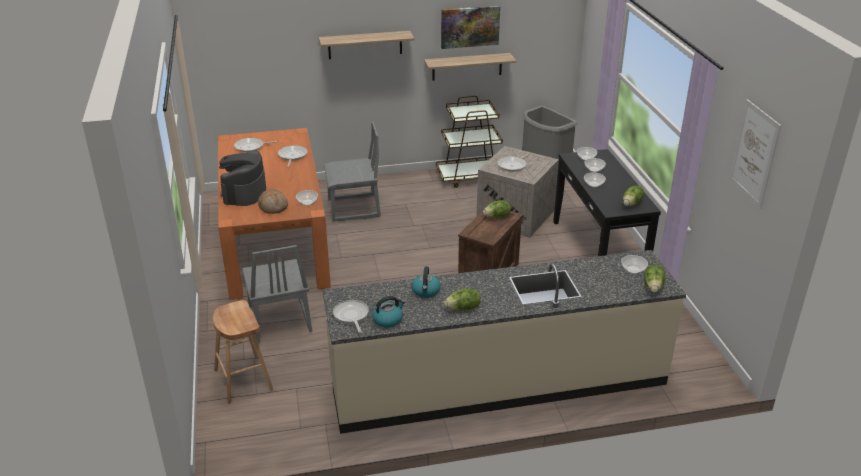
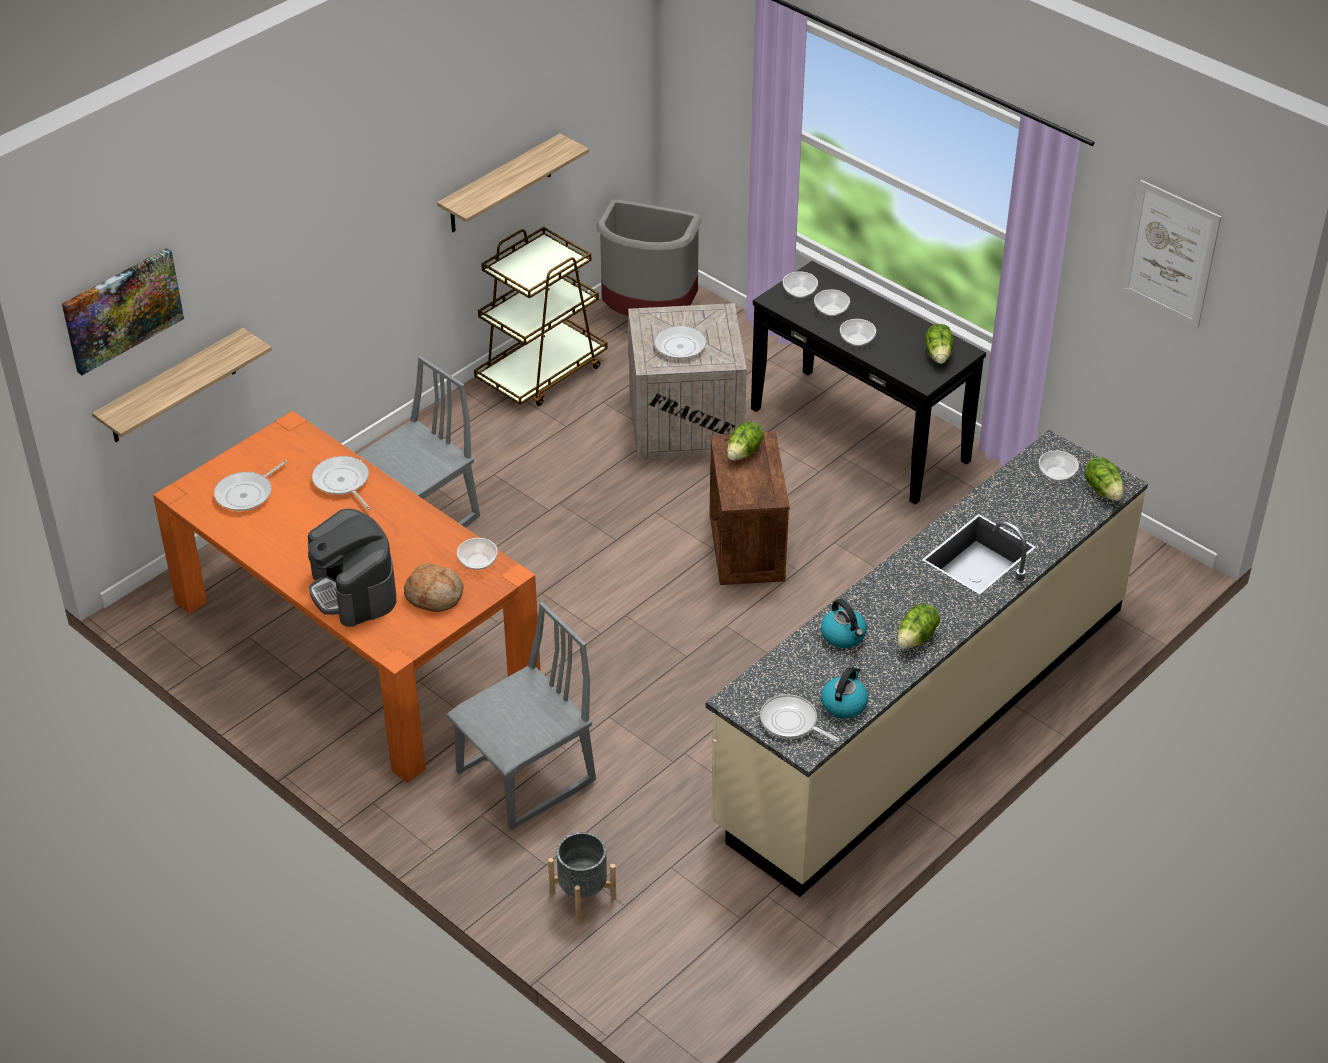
camera: 35 degrees left, 10 degrees up
(243, 380) = (583, 896): brown stool -> grey planter
(279, 321) = (526, 778): grey chair -> grey chair turned 75 degrees counterclockwise
(365, 45) = (346, 218): shelf -> shelf (172, 387)
(470, 26) = (499, 116): picture -> picture (122, 309)

